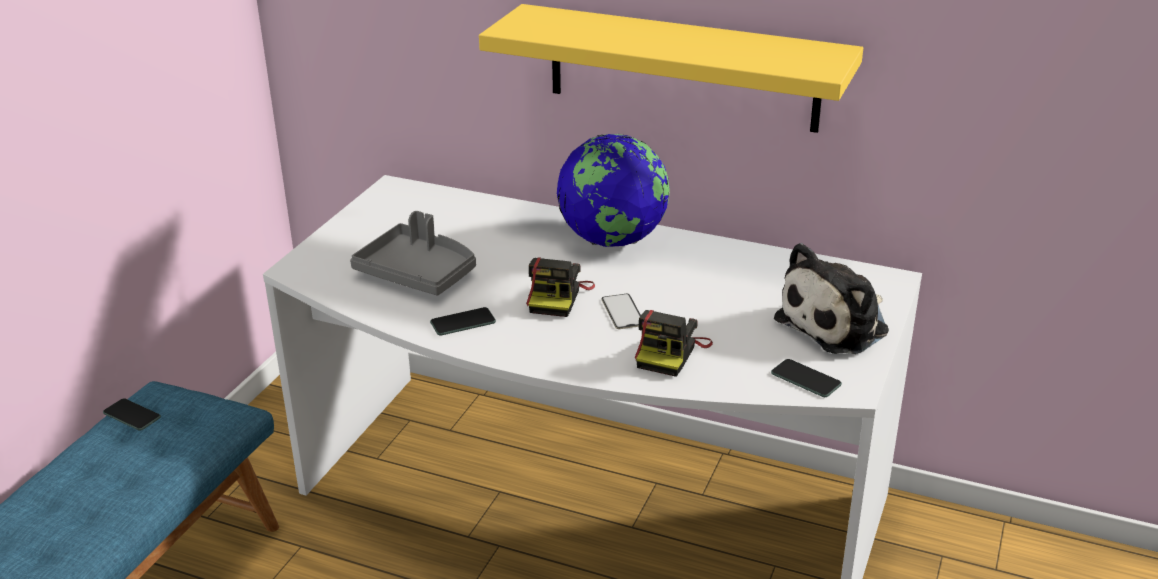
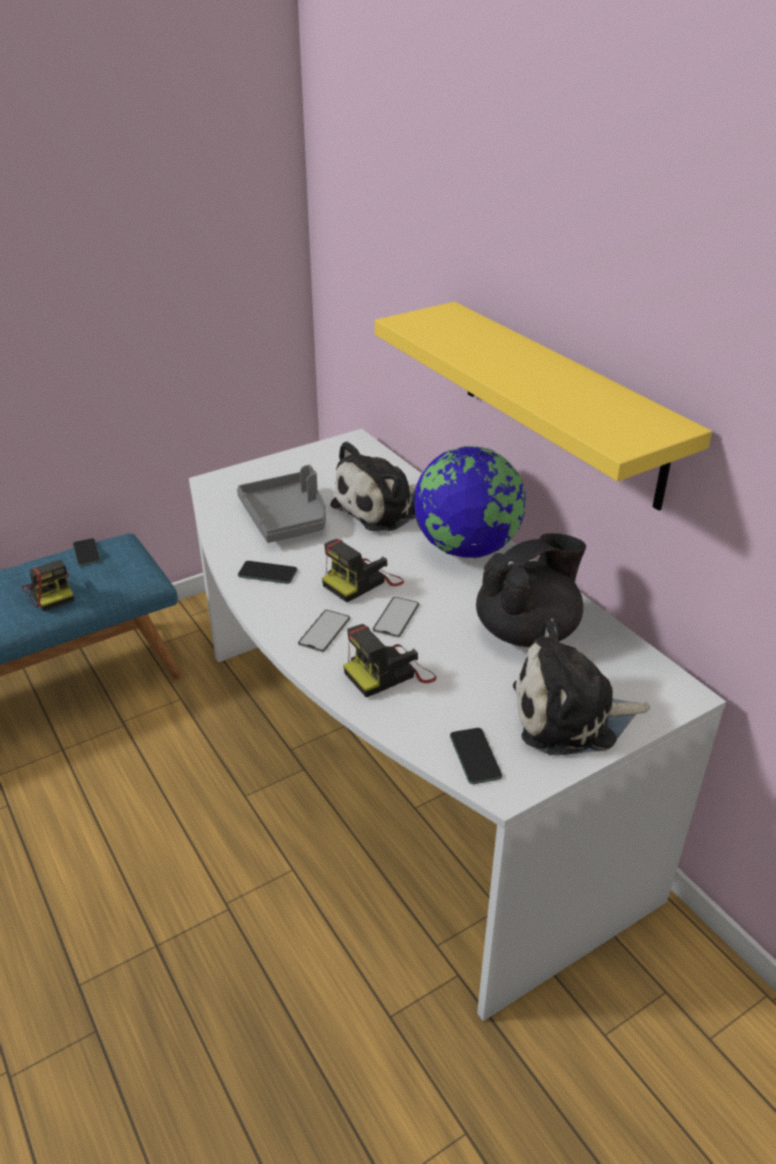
camera: 35 degrees right, 5 degrees up
(138, 467) = (51, 592): none -> camera
(496, 234) = (381, 508): none -> plush toy
(576, 345) = (324, 631): none -> phone
(737, 281) = (528, 631): none -> black teapot

